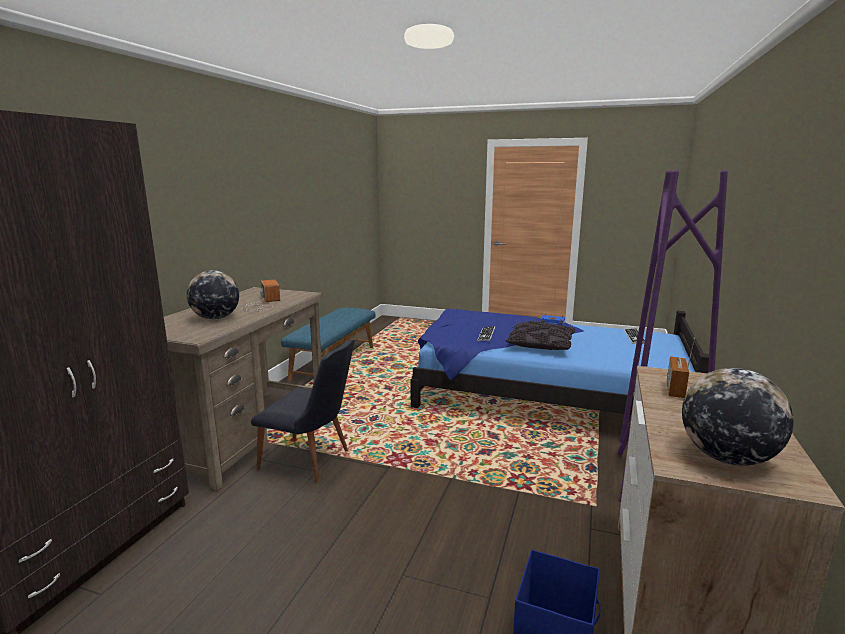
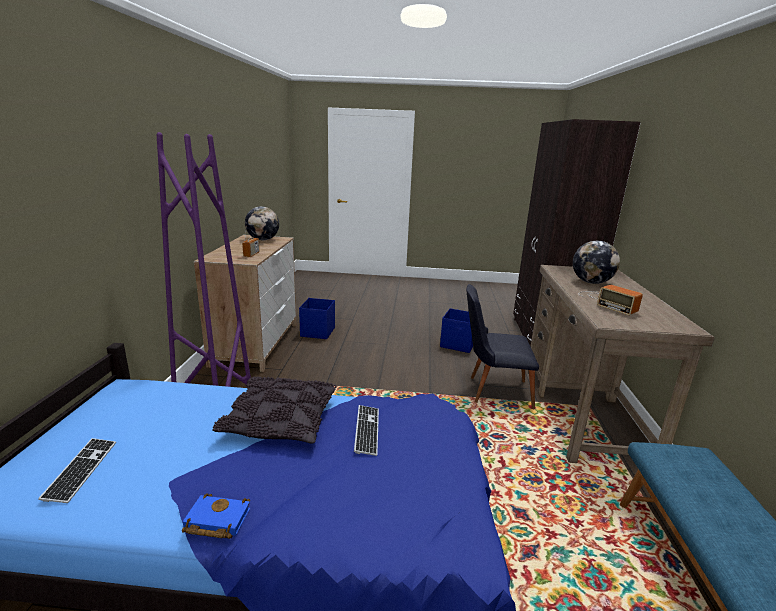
camera: 165 degrees right, 5 degrees up
(265, 554) = (458, 344): none -> blue storage box

